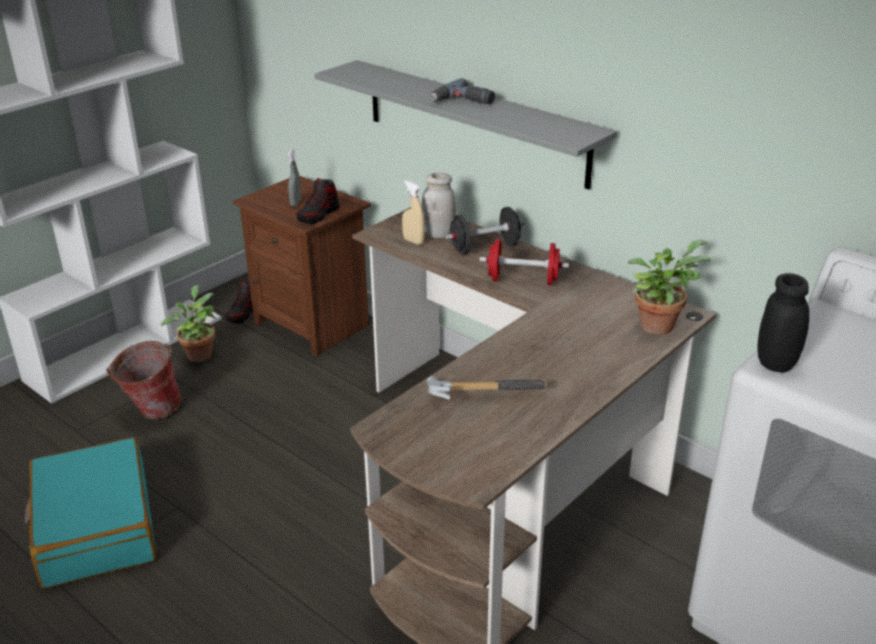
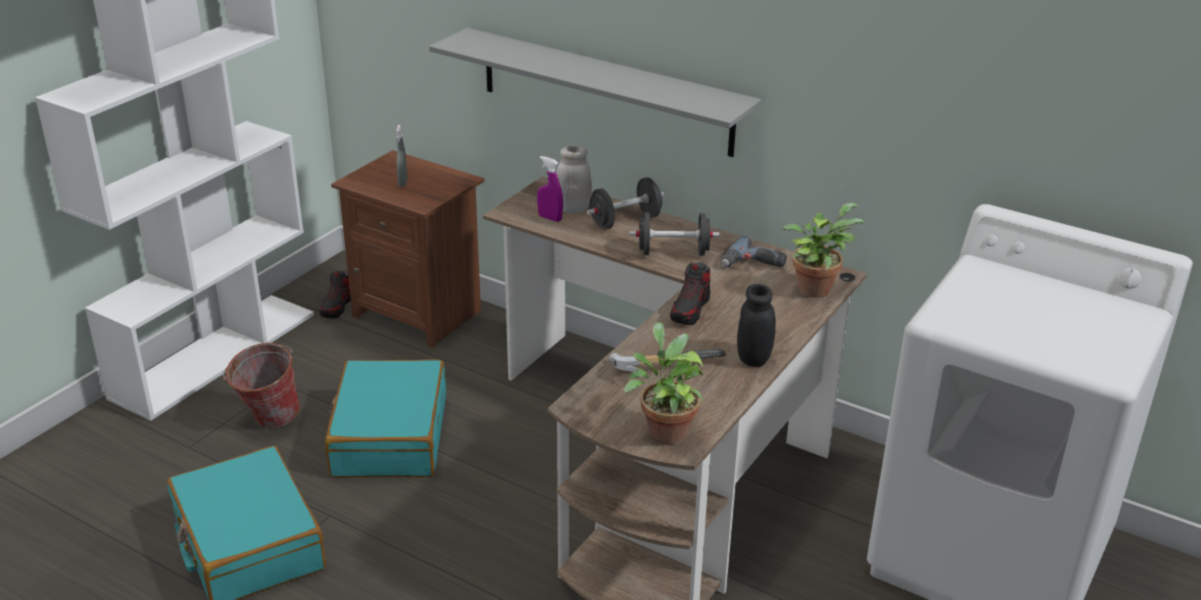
camera: 10 degrees left, 0 degrees up
(198, 354) = (300, 354): potted plant -> potted plant (665, 431)
(253, 436) = (389, 436): none -> turquoise suitcase
(318, 215) = (432, 195): shoe -> shoe (690, 310)
(413, 241) = (550, 218): beige spray bottle -> purple spray bottle
(463, 102) = (598, 73): power drill -> power drill (753, 264)
(523, 280) = (673, 252): red dumbbell -> black dumbbell
(776, 363) = (942, 315): black jar -> black jar (753, 358)

